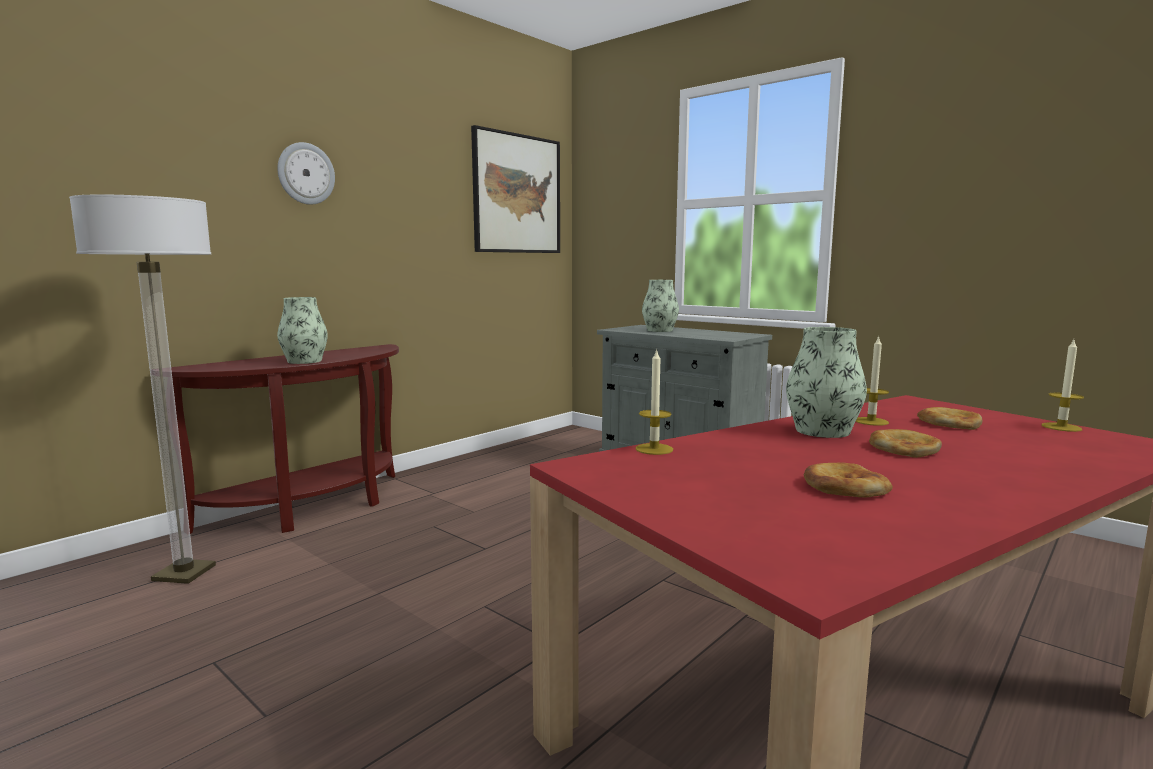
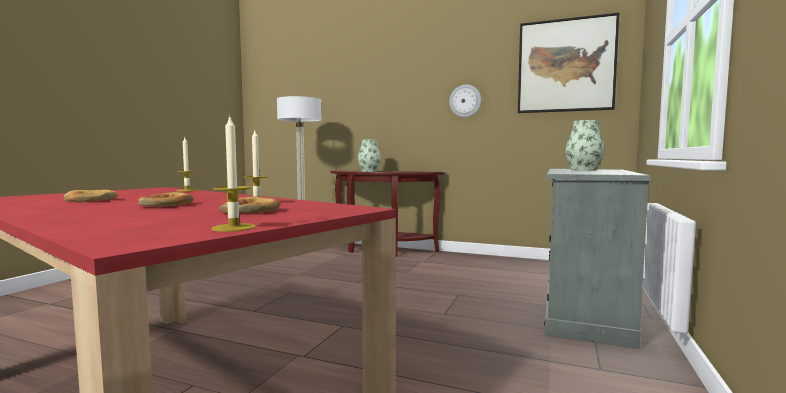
camera: 70 degrees right, 5 degrees down
(306, 173) = (404, 78): wall clock -> wall clock (465, 101)
(822, 431) = (224, 199): vase -> none

